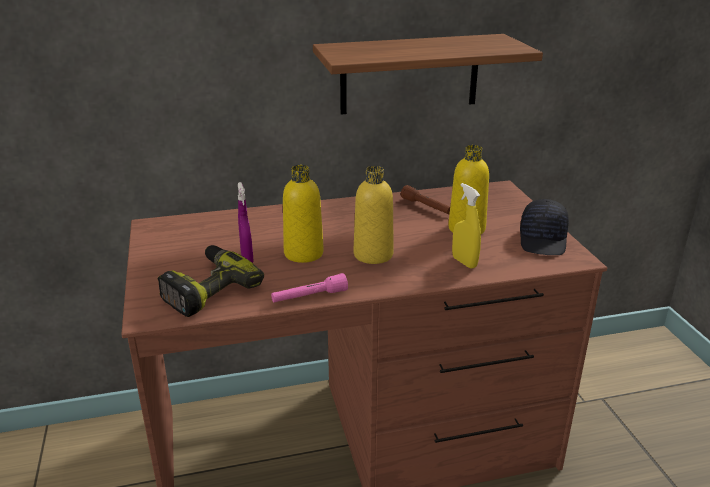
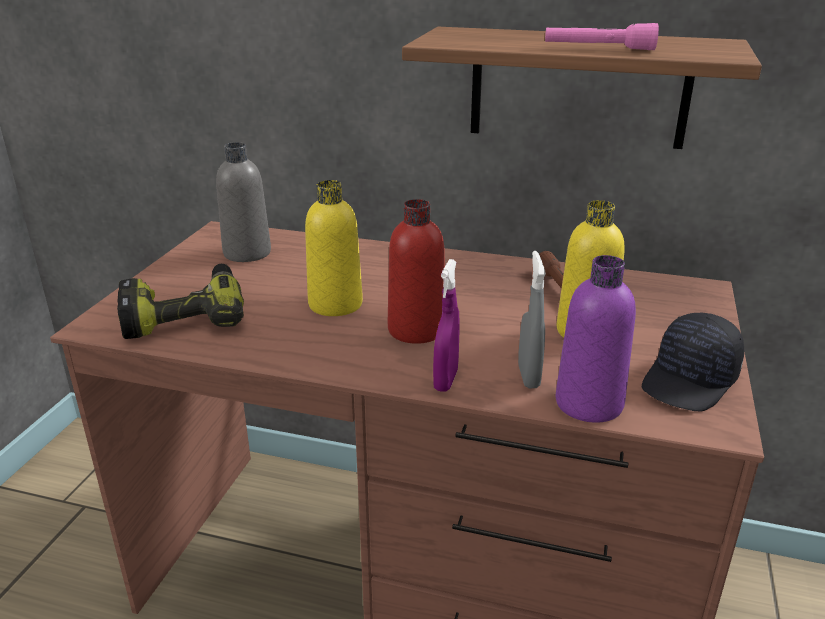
camera: 30 degrees right, 0 degrees up
(195, 236) = (247, 253): none -> grey bottle
(247, 258) = (267, 292): purple spray bottle -> purple spray bottle (445, 380)
(309, 297) = (277, 359): pink flashlight -> pink flashlight (598, 49)
(373, 255) = (416, 330): yellow bottle -> red bottle
(464, 262) = (528, 376): yellow spray bottle -> grey spray bottle
(508, 267) = (589, 403): none -> purple bottle

